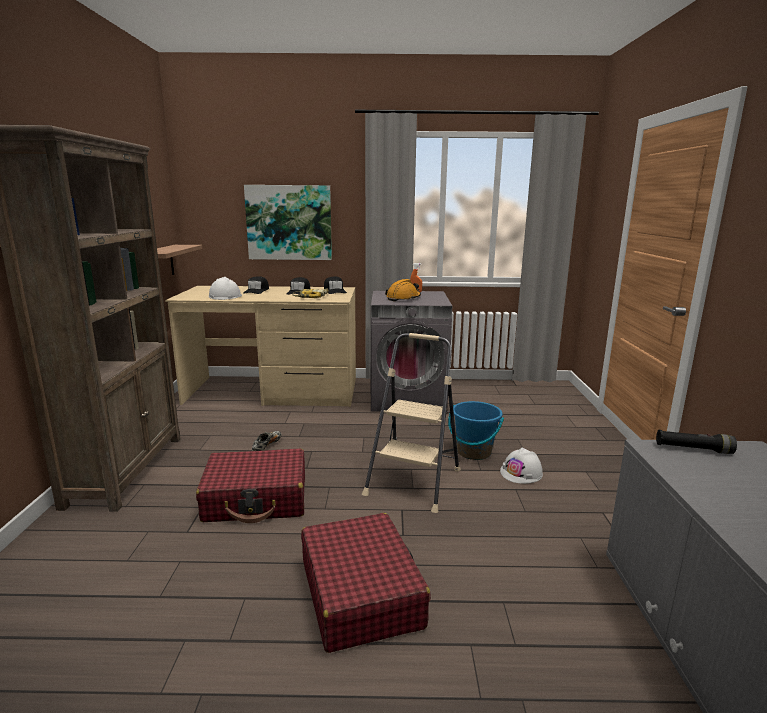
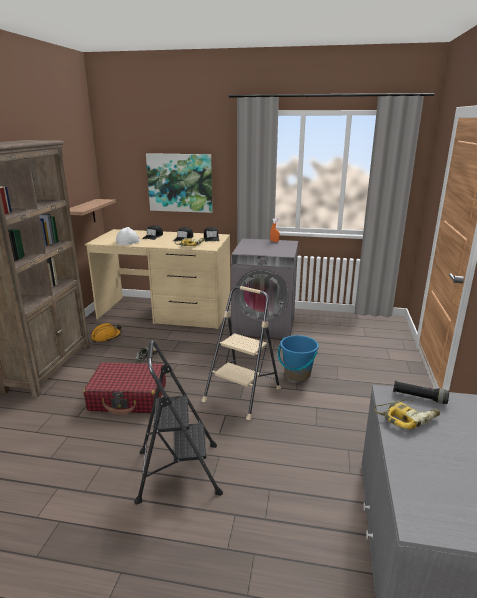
camera: 10 degrees right, 5 degrees up
(360, 593) = (175, 471): red suitcase -> black step ladder
(403, 298) = (260, 248): orange hard hat -> orange hard hat (106, 337)
(521, 472) = (326, 394): white hard hat -> none
(697, 473) = (407, 417): none -> power drill

